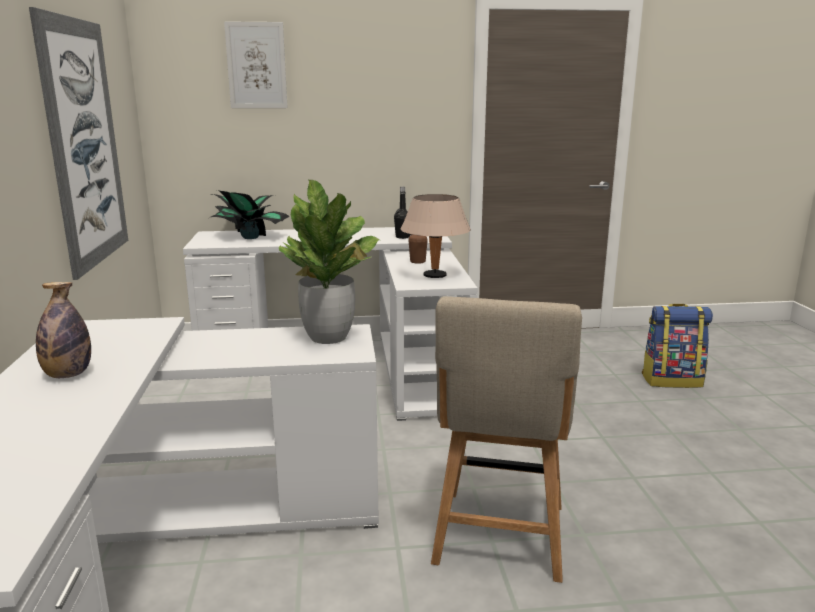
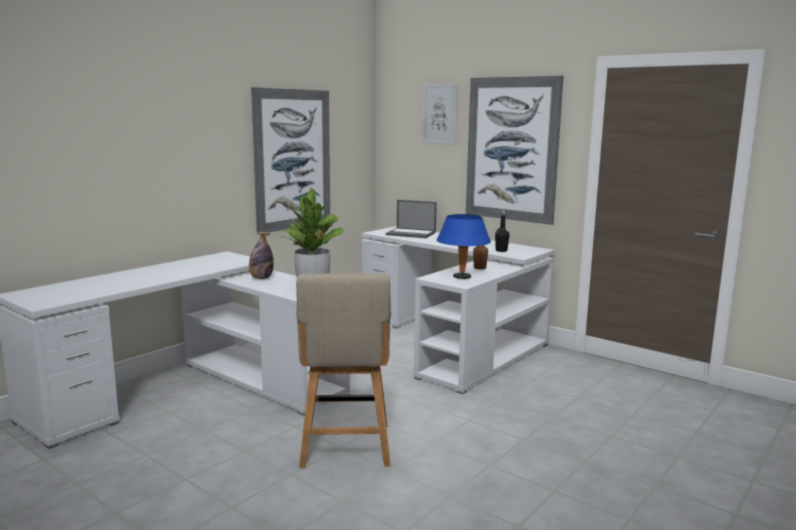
camera: 45 degrees right, 5 degrees down
(68, 375) = (177, 269): bottle -> bottle (261, 278)
(250, 237) = (411, 234): potted plant -> laptop
(372, 110) = (511, 149): none -> picture
(434, 276) = (461, 277): beige table lamp -> blue table lamp
(499, 539) = (345, 448): beige chair -> beige chair turned 60 degrees counterclockwise
(672, 380) = (679, 436): backpack -> none

